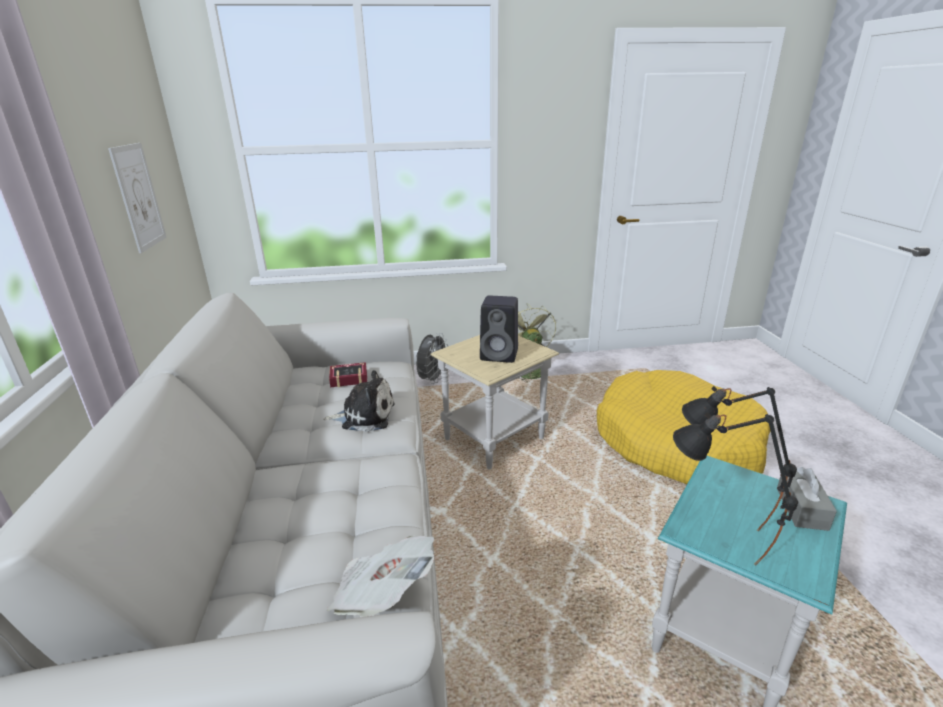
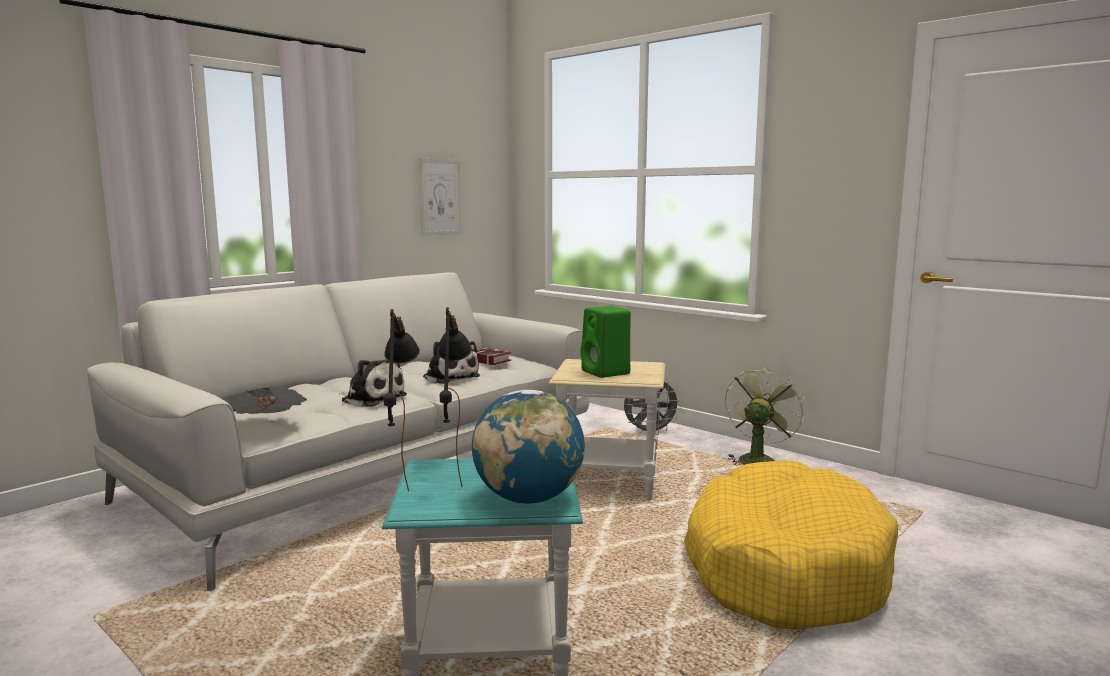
camera: 50 degrees right, 15 degrees down
(372, 484) = (372, 398): none -> plush toy
(500, 355) = (607, 372): black speaker -> green speaker
(801, 508) = (529, 499): grey tissue box -> globe

